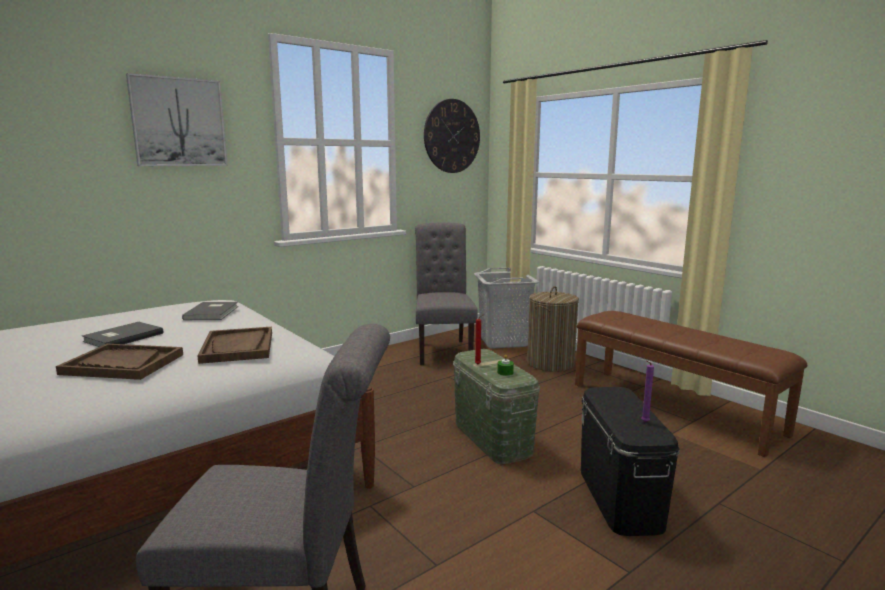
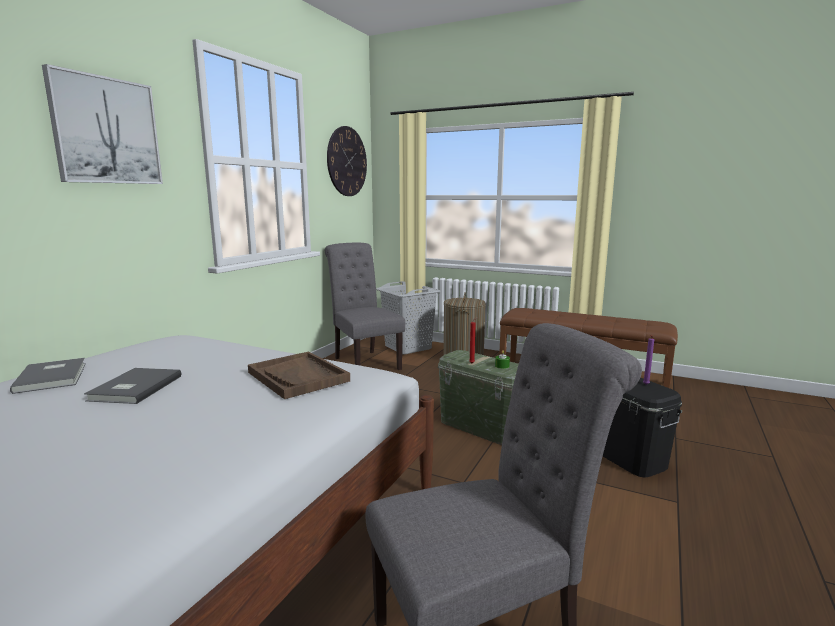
camera: 25 degrees left, 0 degrees up
(122, 364) = (194, 416): brown tray -> none
(213, 312) = (201, 348): grey book -> grey book (54, 377)

